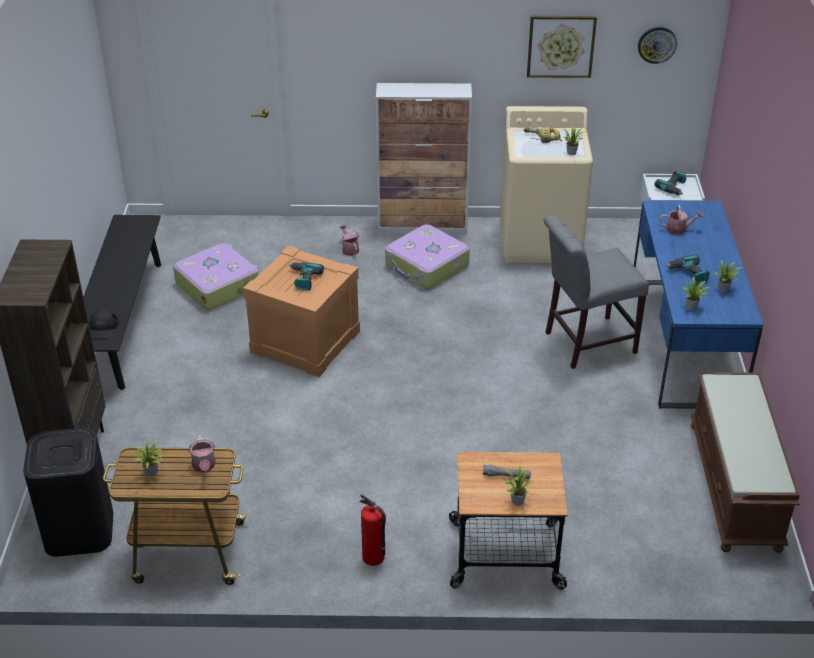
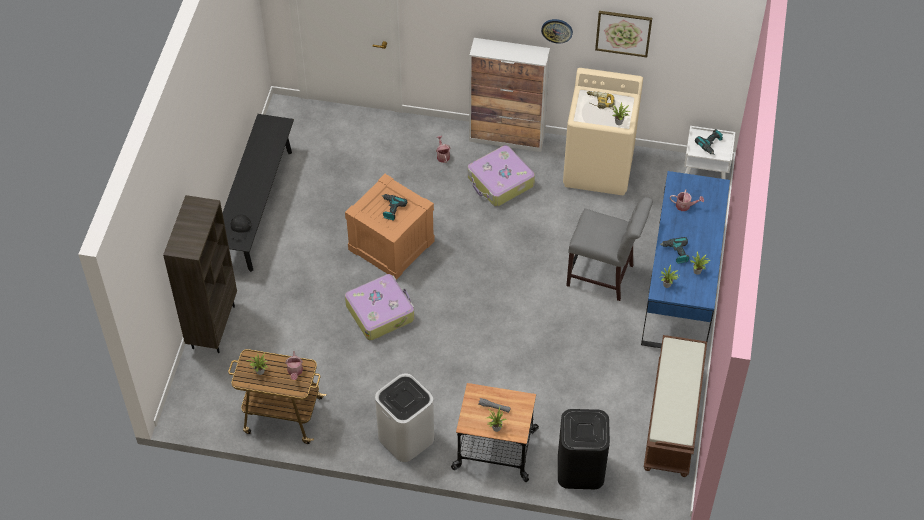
camera: 10 degrees right, 15 degrees up
(80, 531) = (212, 387): black trash can -> black trash can (581, 469)
(218, 285) = (333, 179): suitcase -> suitcase (380, 312)
(373, 557) = (405, 438): fire extinguisher -> white trash can
(585, 343) = (604, 276): grey chair -> grey chair turned 150 degrees counterclockwise
(657, 44) = (702, 42): wall clock -> wall clock (557, 30)

